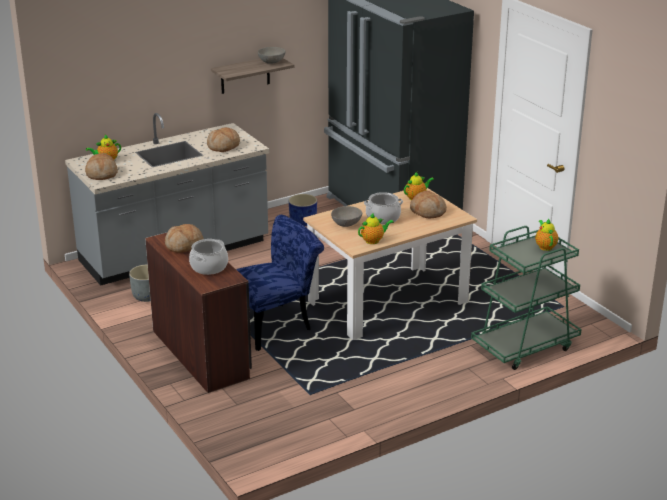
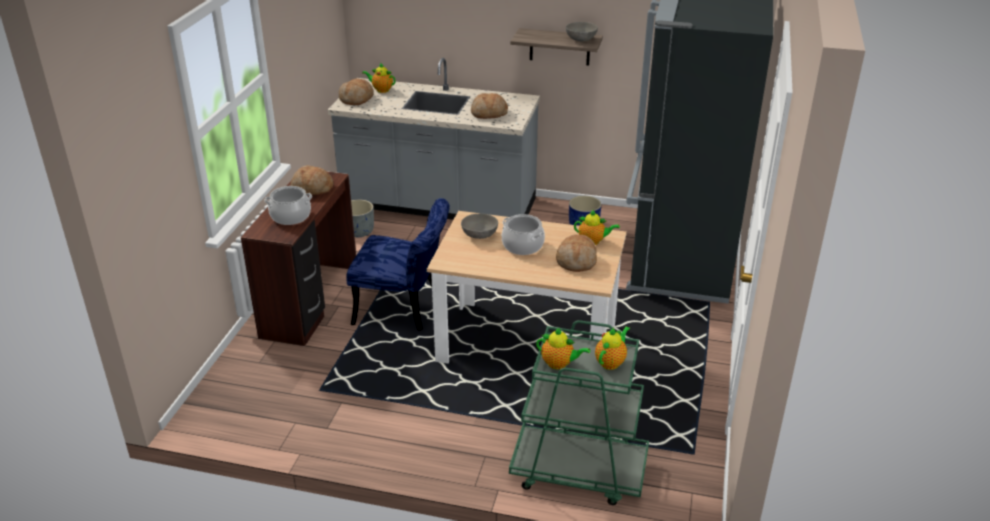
camera: 45 degrees right, 5 degrees up
(373, 240) = (471, 264): teapot -> teapot (559, 364)

